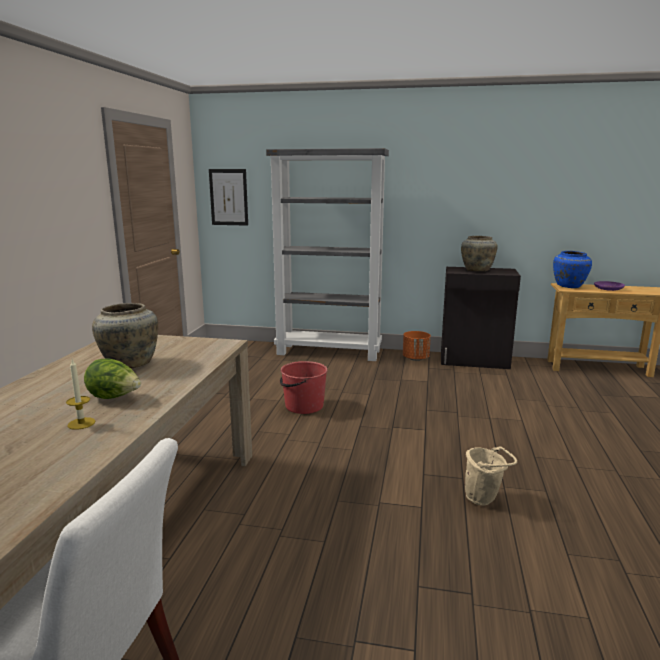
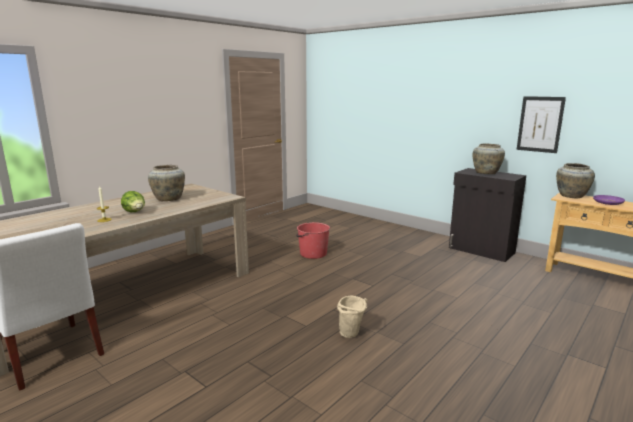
camera: 30 degrees right, 0 degrees up
(228, 197) = (324, 105): picture -> picture (540, 124)
(329, 352) = (375, 224): grey bookcase -> none
(415, 358) = (434, 240): orange planter -> none
(569, 286) = (571, 196): blue vase -> beige vase

